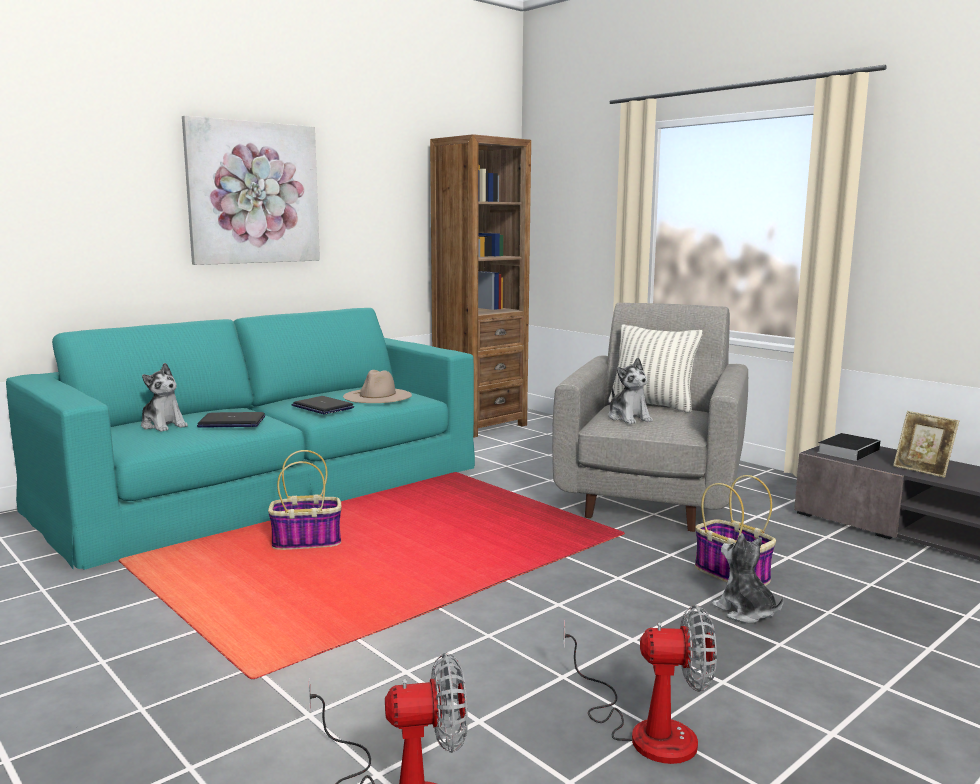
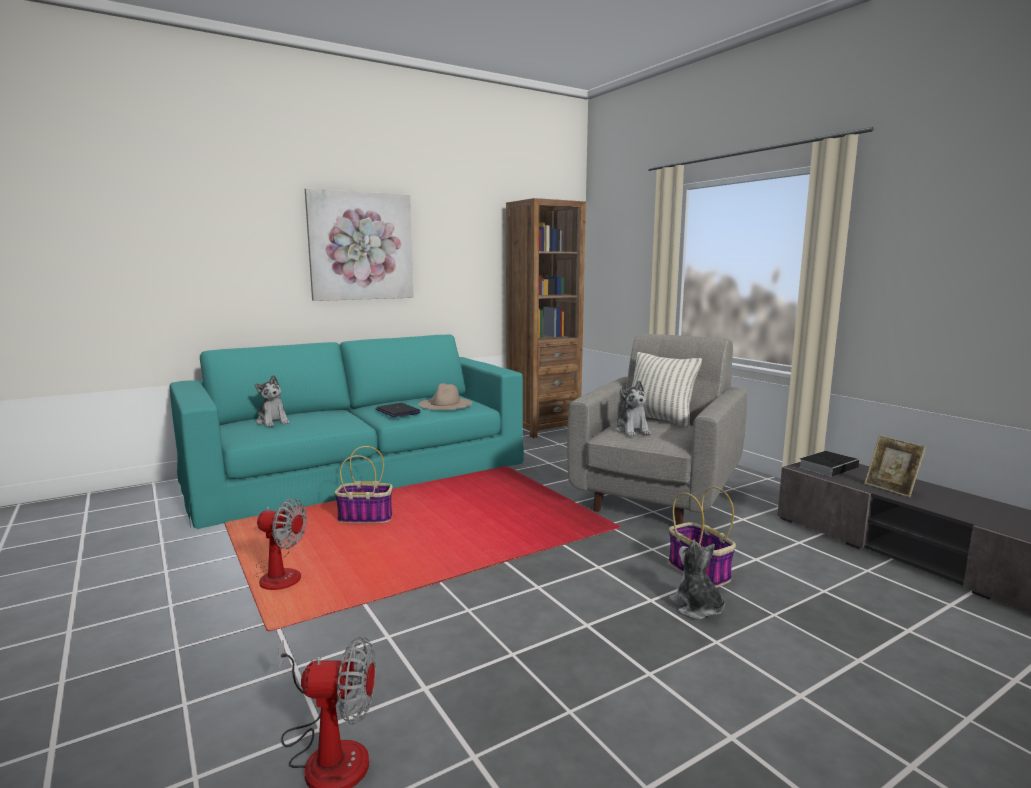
camera: 10 degrees right, 0 degrees up
(231, 422) = (322, 421): laptop -> none
(645, 729) = (561, 713): fan -> fan (279, 574)

